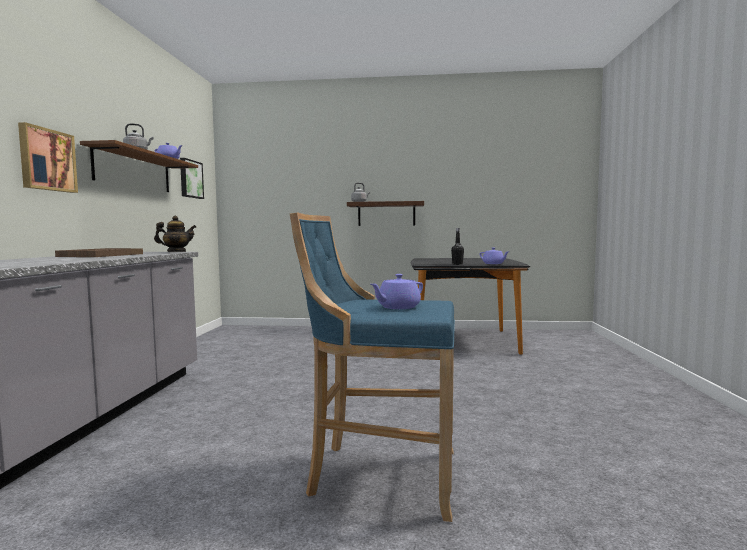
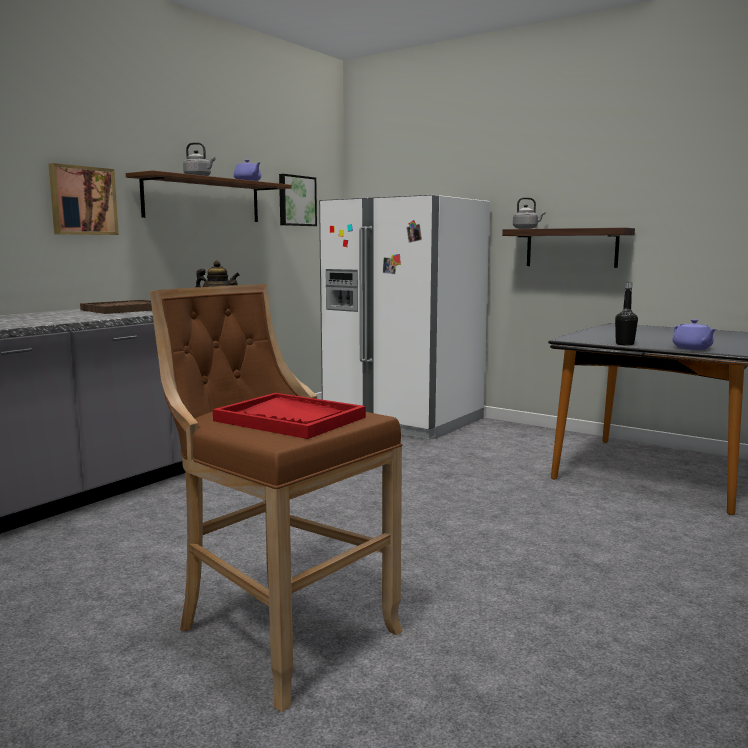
camera: 30 degrees right, 5 degrees up
(284, 334) = (403, 420): none -> white fridge
(379, 475) = (278, 632): blue stool -> brown stool
(397, 307) = (290, 419): purple teapot -> red tray

